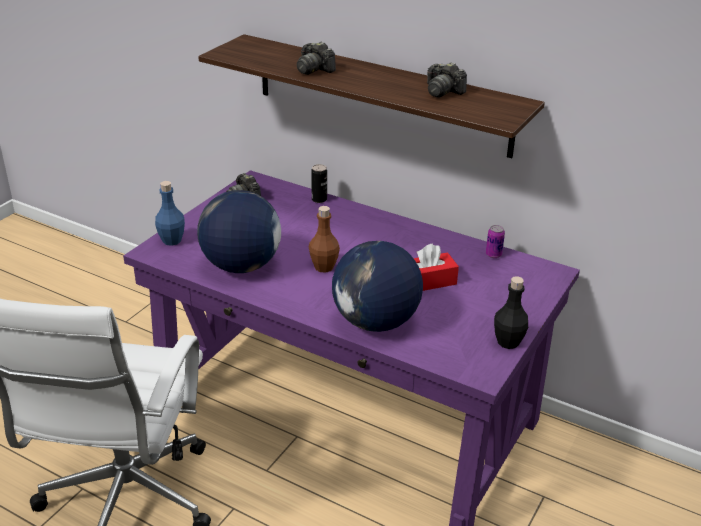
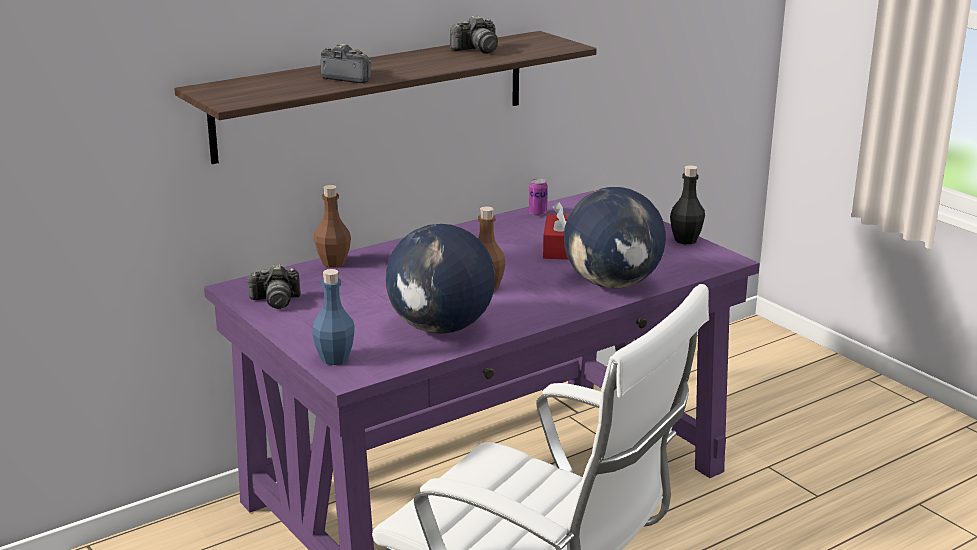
camera: 65 degrees left, 10 degrees down
(314, 69) = (349, 77): camera -> camera turned 135 degrees counterclockwise
(319, 199) = (333, 263): can -> brown bottle

